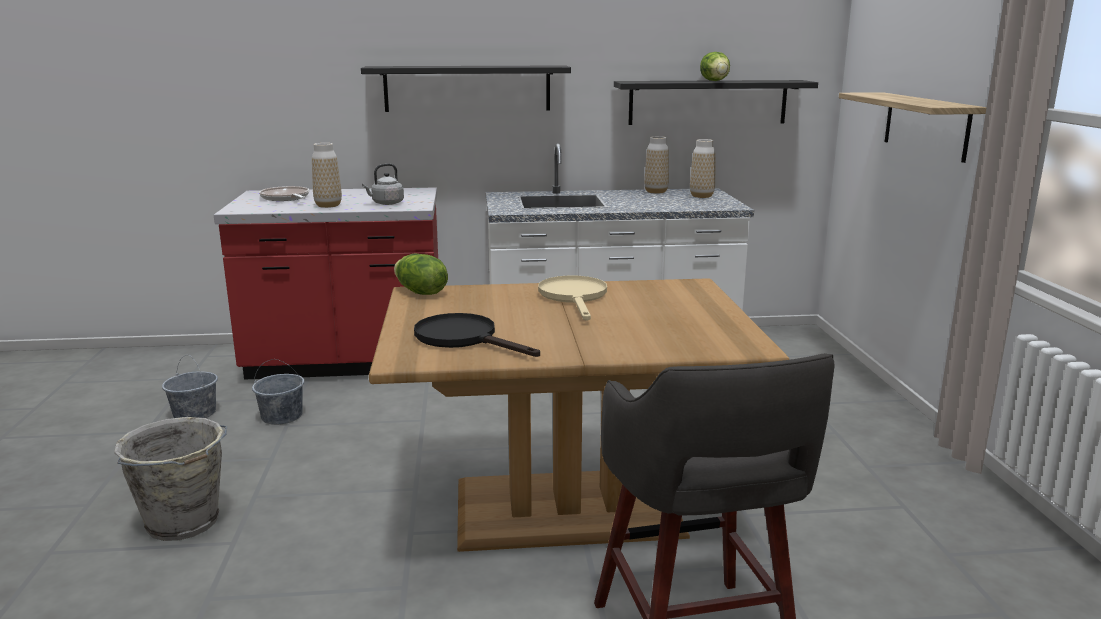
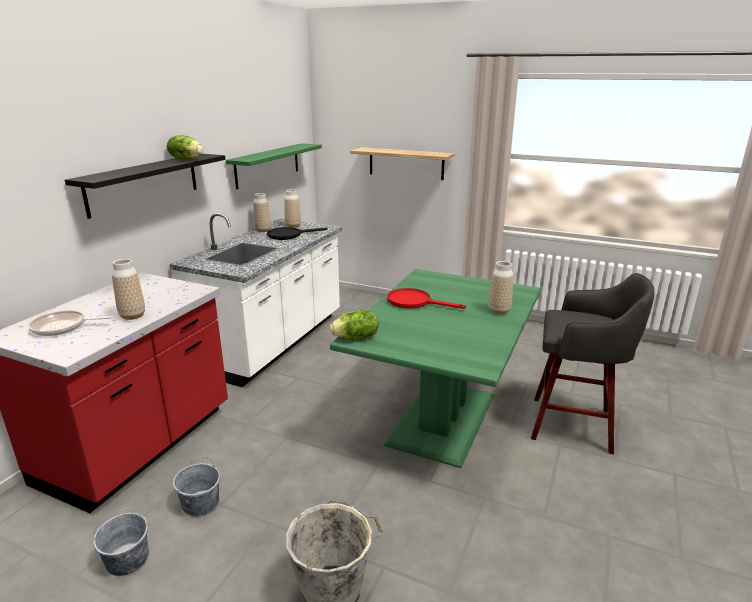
camera: 60 degrees left, 5 degrees up
(386, 203) = (167, 296): grey kettle -> none
(464, 338) = (460, 343): black frying pan -> black frying pan (289, 235)
(566, 506) = (441, 418): brown dining table -> green dining table
(574, 297) = (415, 302): beige frying pan -> red frying pan
(619, 343) = (499, 311): none -> vase
(708, 102) = (268, 165): black shelf -> green shelf
(715, 81) = (278, 151): lettuce -> lettuce (186, 159)

